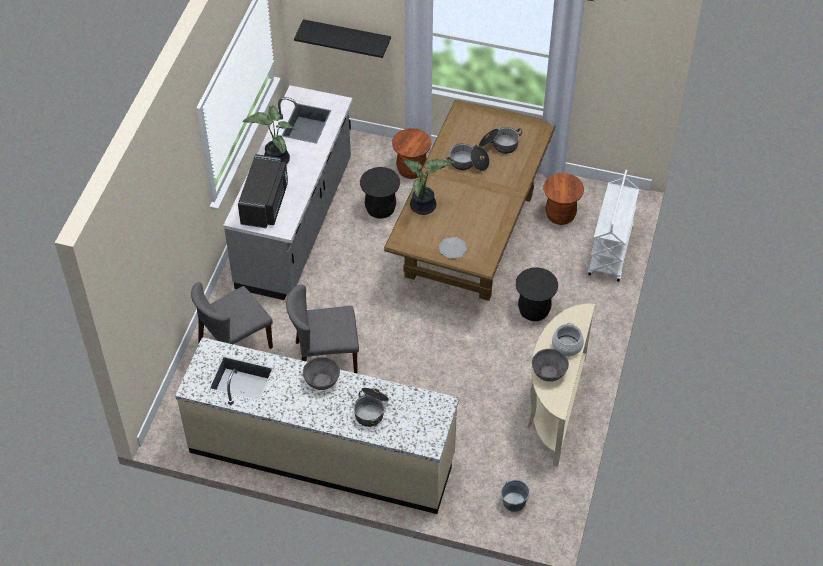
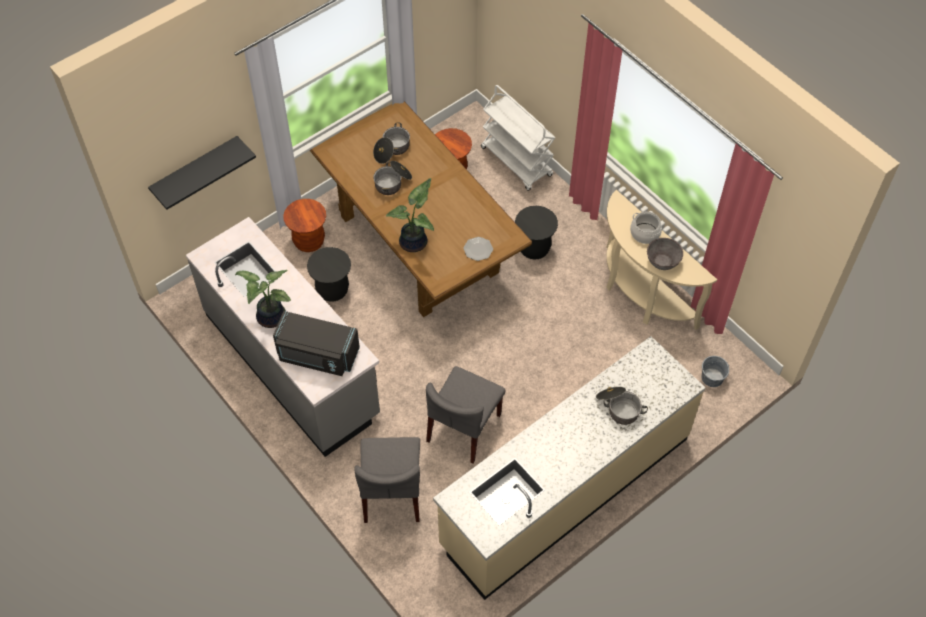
camera: 55 degrees left, 5 degrees up
(265, 203) = (317, 355): black microwave -> black microwave turned 150 degrees clockwise
(322, 381) = (558, 427): grey bowl -> none

